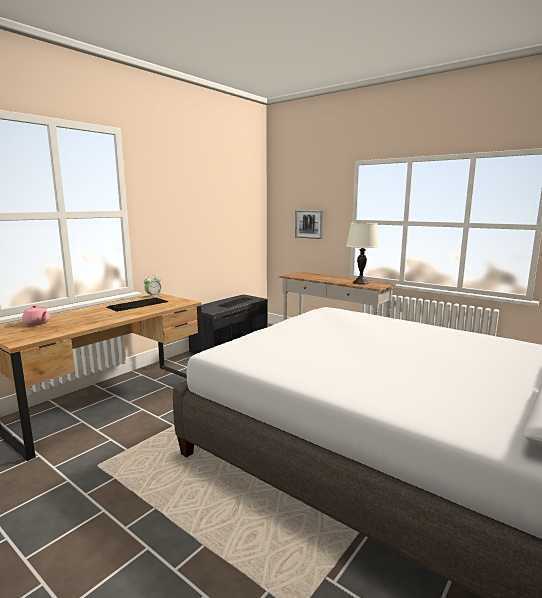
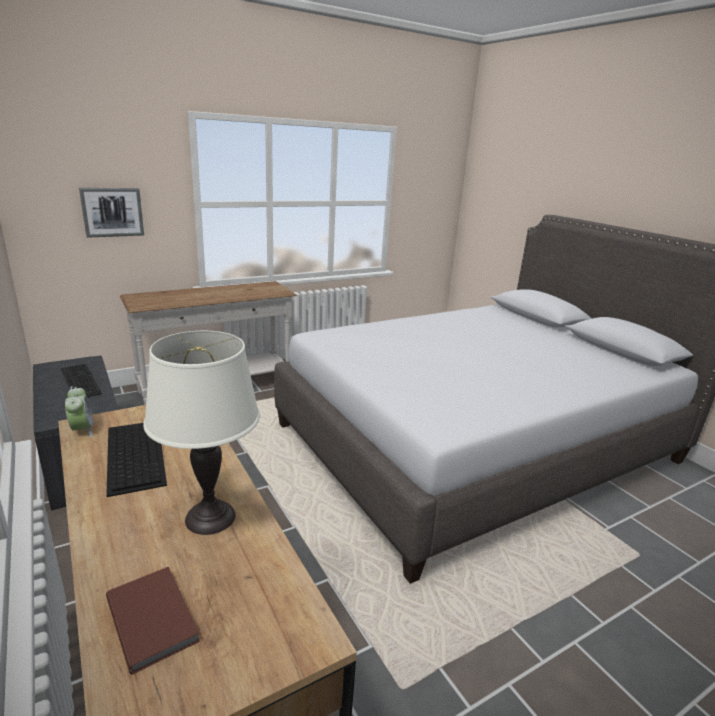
camera: 70 degrees left, 10 degrees up
(37, 323) = (154, 617): pink teapot -> brown book
(360, 283) = (253, 290): white table lamp -> white table lamp (210, 517)

